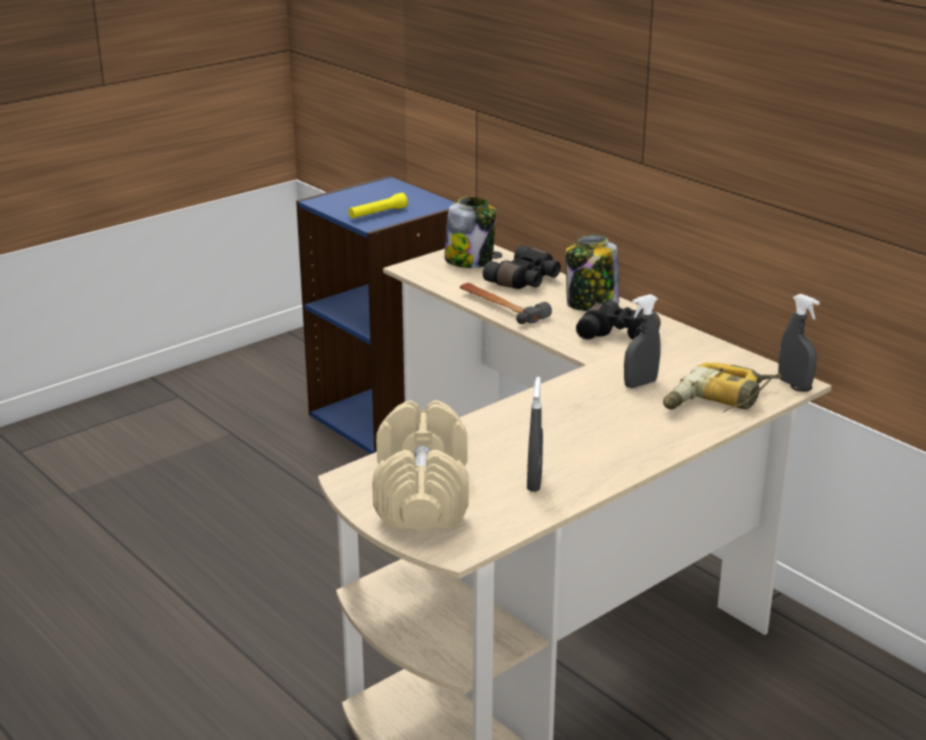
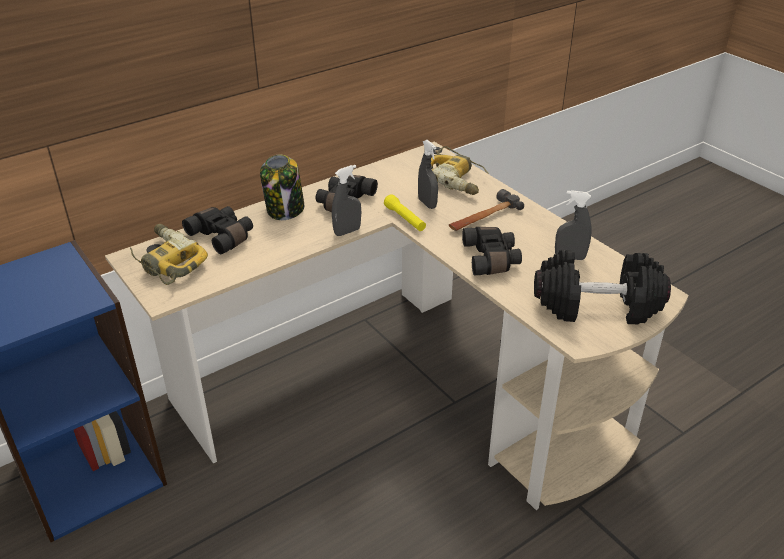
camera: 85 degrees left, 10 degrees up
(377, 213) = (63, 294): yellow flashlight -> yellow flashlight (405, 219)
(421, 495) = (597, 306): beige dumbbell -> black dumbbell
(469, 261) = (166, 262): jar -> power drill
(501, 307) = (275, 252): hammer -> hammer (483, 217)
(516, 427) = (492, 259): none -> black binoculars
(794, 384) = (435, 151): grey spray bottle -> grey spray bottle (347, 231)

